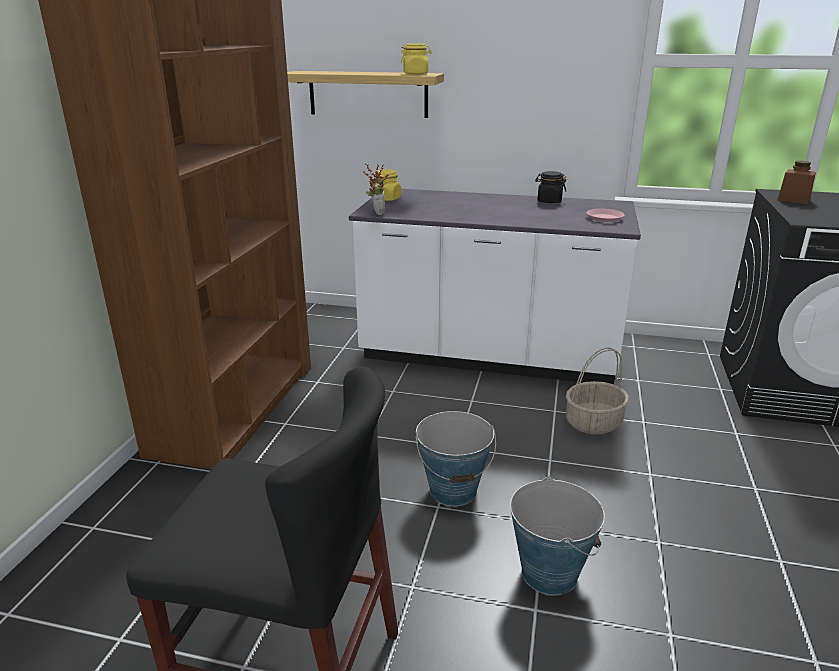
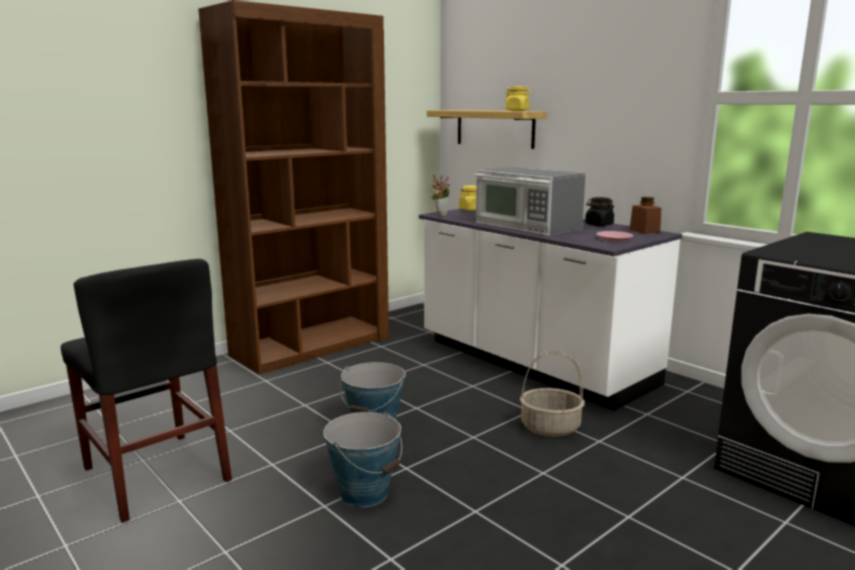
camera: 35 degrees right, 10 degrees down
(495, 214) = (526, 226): none -> microwave
(793, 200) = (817, 241): brown jar -> brown jar (644, 231)

